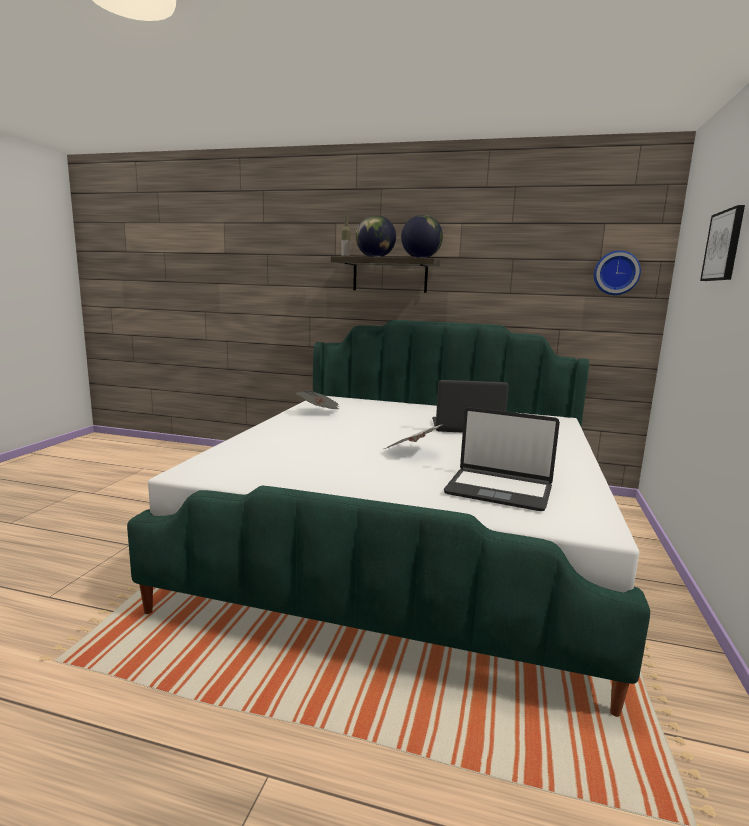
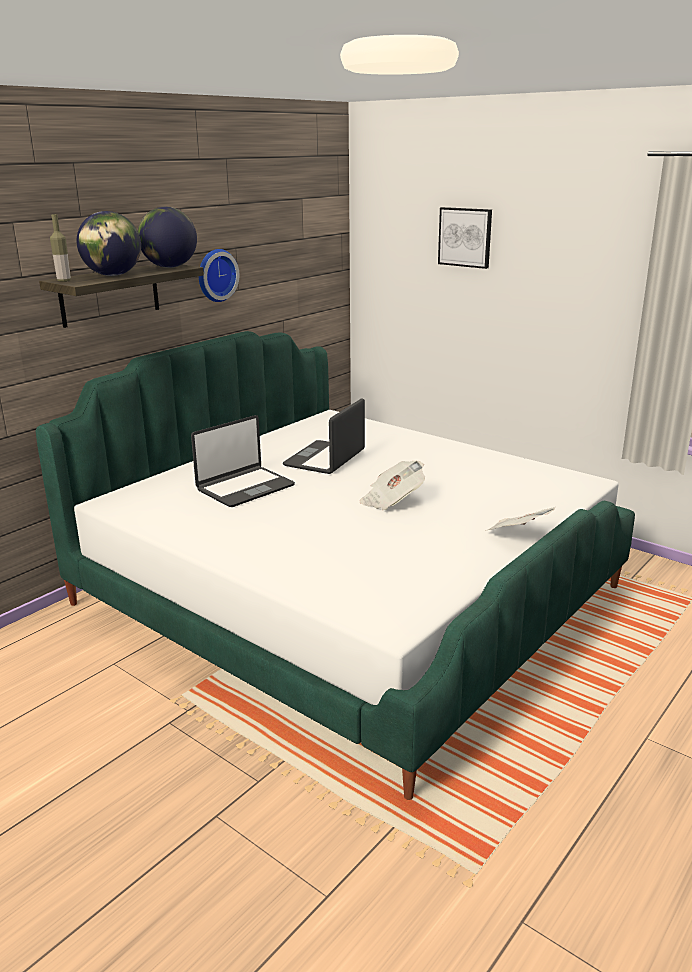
camera: 65 degrees left, 10 degrees up
(319, 412) = (188, 518): newspaper -> newspaper (519, 535)
(498, 490) = (508, 491): laptop -> laptop (245, 488)
(616, 273) = (317, 250): wall clock -> wall clock (215, 275)

